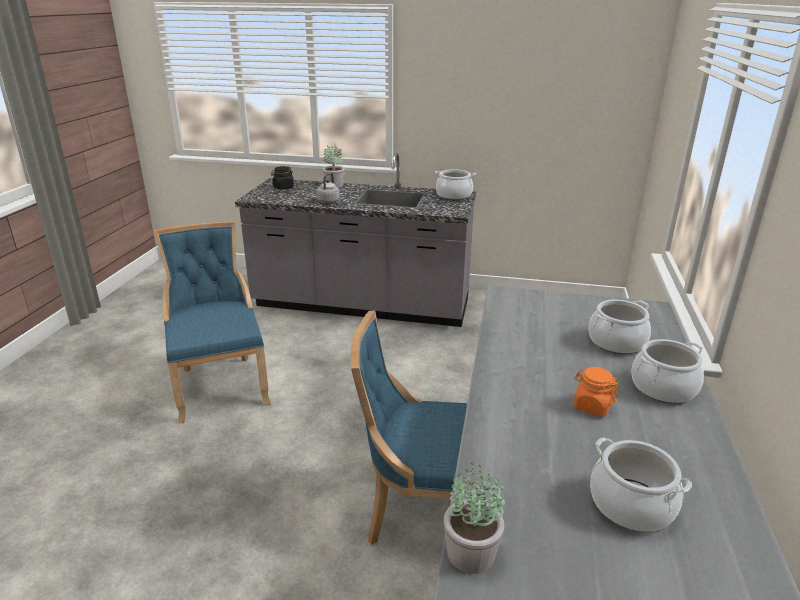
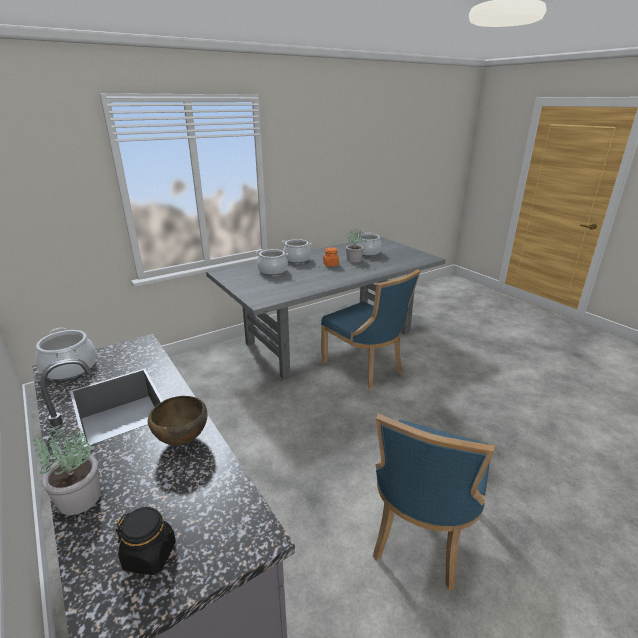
camera: 135 degrees left, 0 degrees up
(329, 201) = (182, 440): grey kettle -> brown bowl
(470, 554) = (423, 260): potted plant -> potted plant (354, 260)

